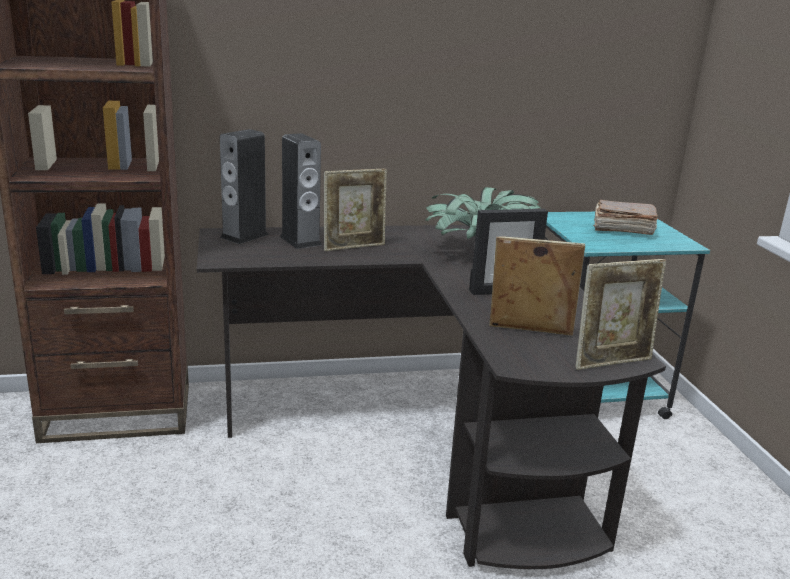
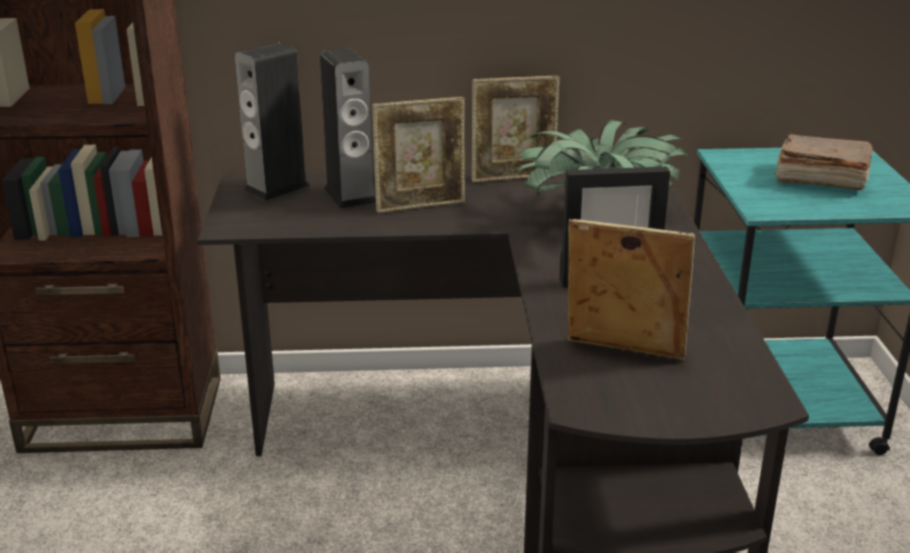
camera: 10 degrees right, 5 degrees up
(612, 362) = (728, 406): picture frame -> picture frame (513, 177)

